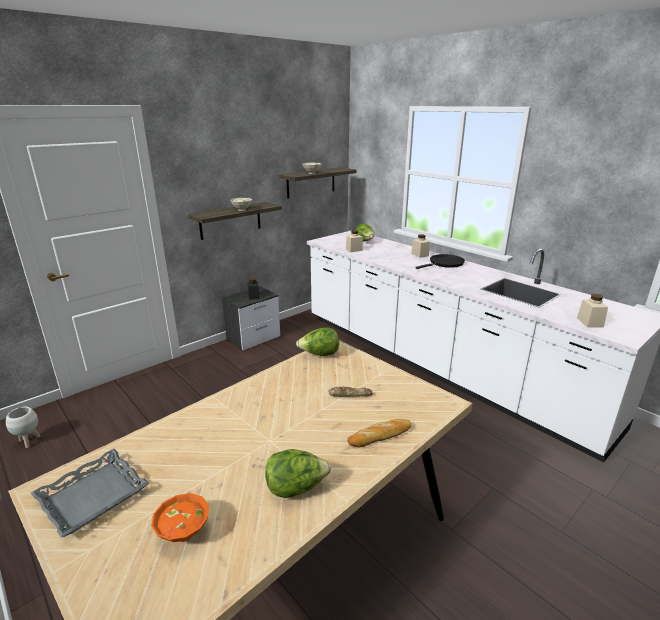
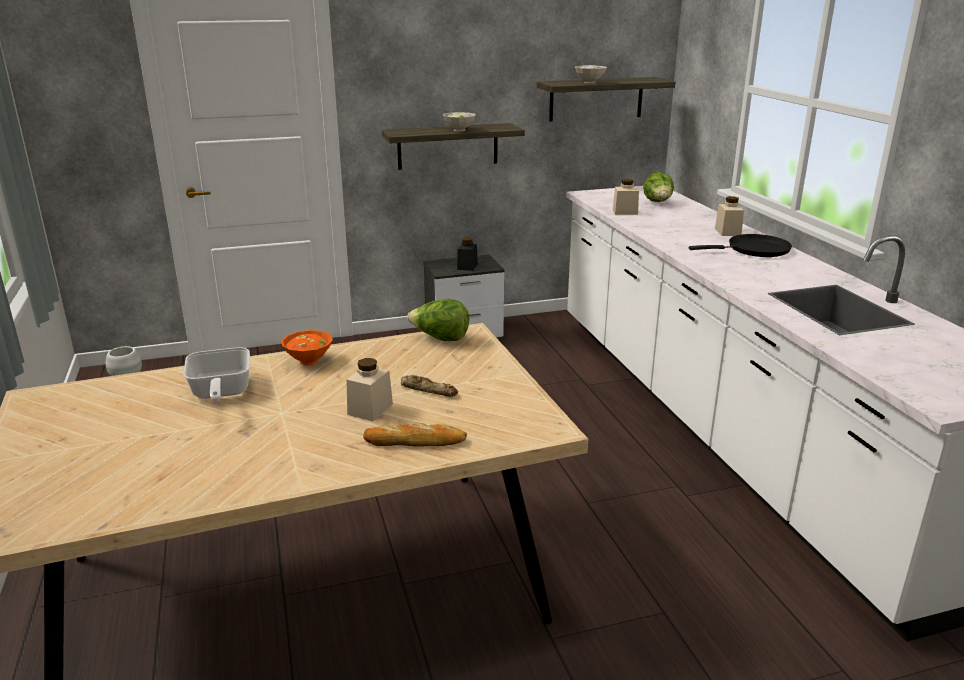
camera: 25 degrees right, 0 degrees up
(93, 496) = (67, 415): grey tray -> none
(184, 534) = (114, 468): orange bowl -> orange bowl (308, 361)
(208, 438) = (220, 393): none -> frying pan
(296, 488) = (261, 463): lettuce -> none
(590, 322) = (905, 371): beige jar -> beige jar (370, 409)

